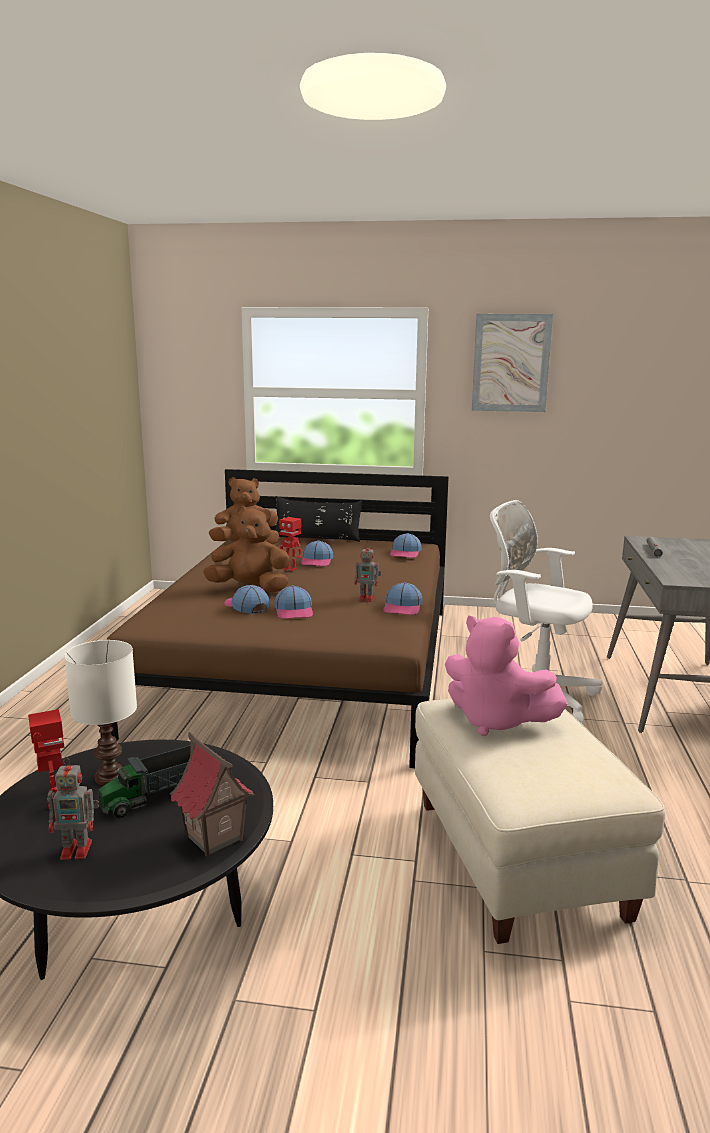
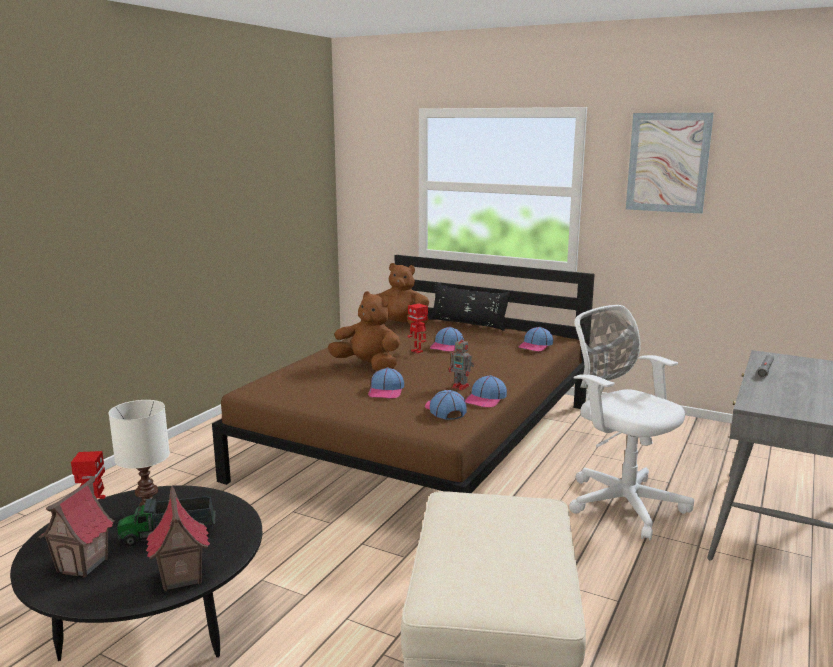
camera: 20 degrees right, 0 degrees up
(78, 850) = (83, 565): toy robot -> toy house
(246, 606) = (350, 381): cap -> cap (444, 410)
(495, 721) = (482, 521): pink plush toy -> none

